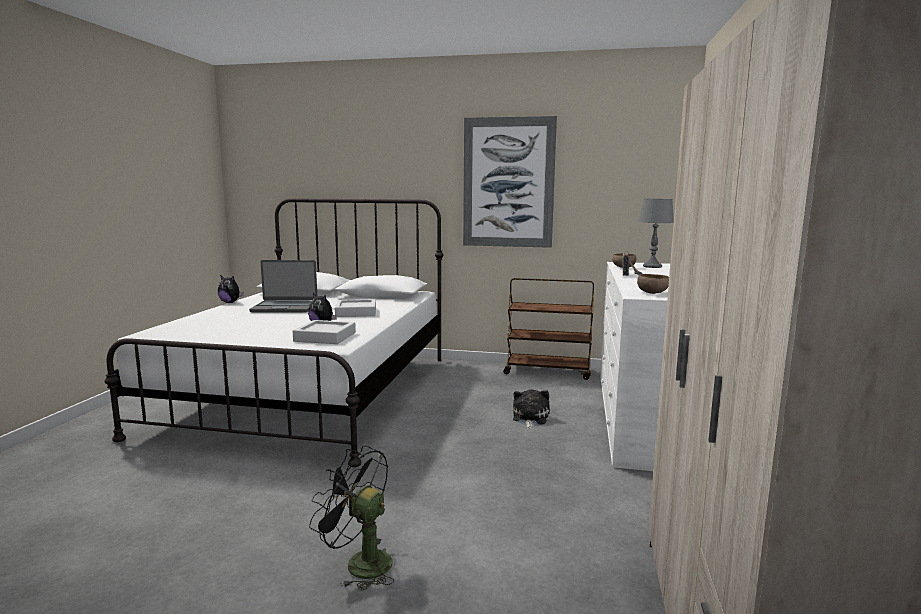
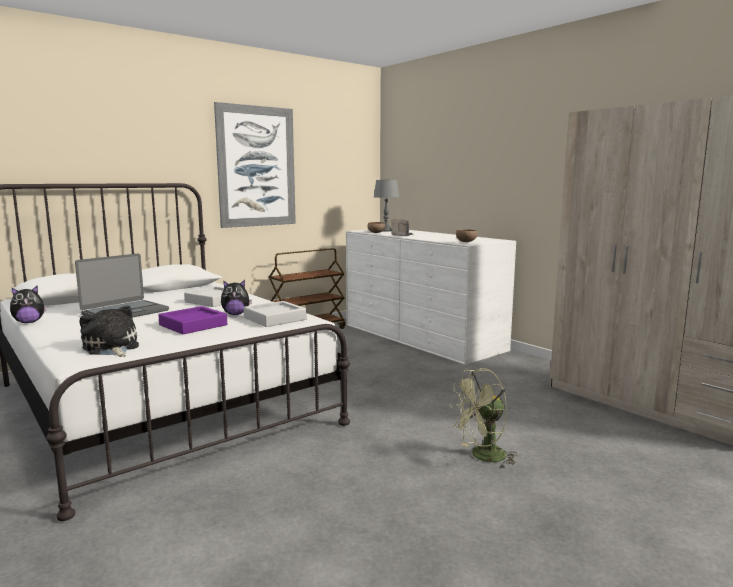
camera: 50 degrees left, 0 degrees up
(271, 327) = (193, 325): none -> purple tray
(359, 563) = (482, 457): black fan -> green fan
(529, 418) = (369, 359): plush toy -> plush toy (111, 348)

